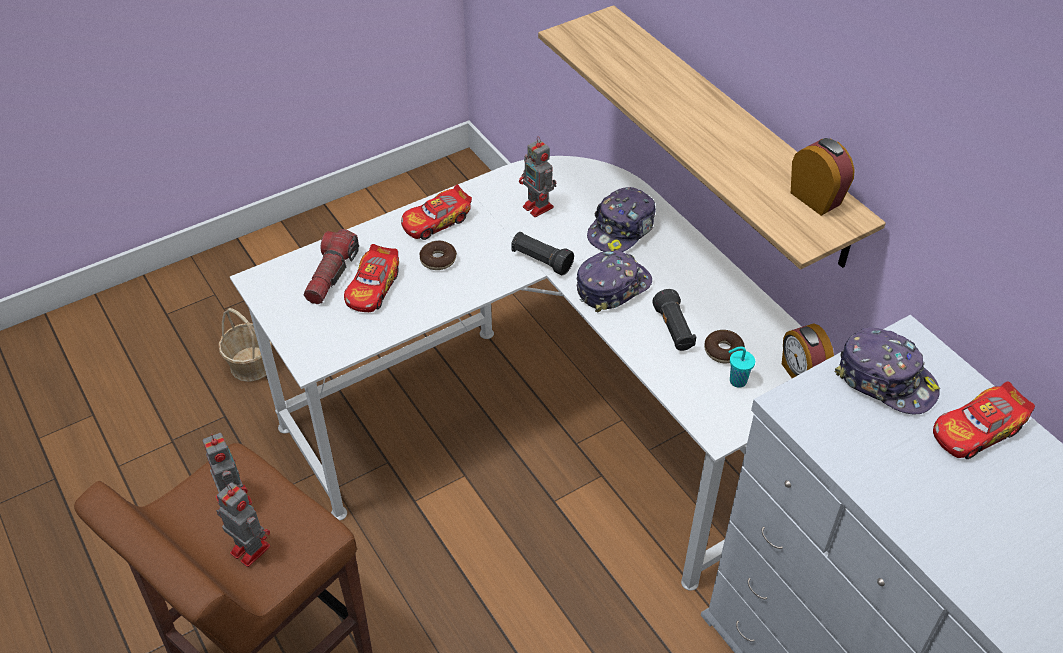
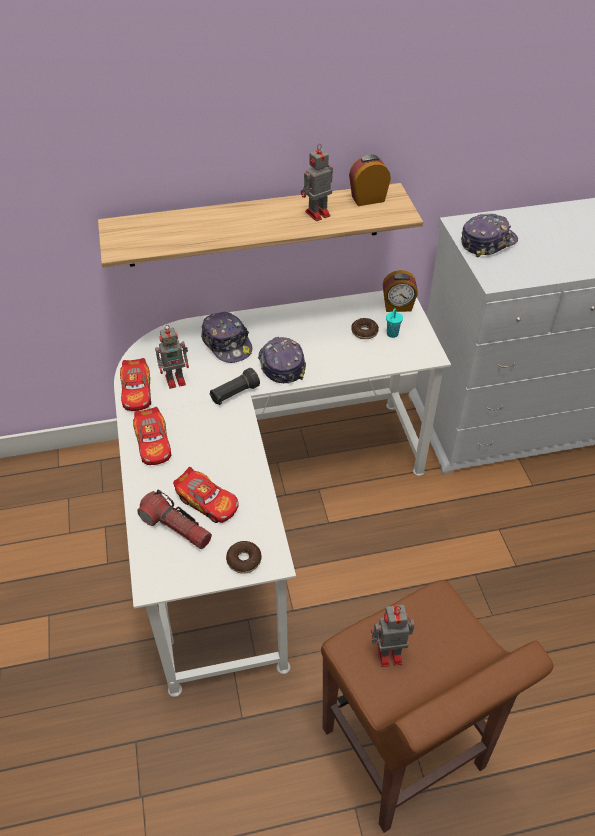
camera: 70 degrees left, 0 degrees up
(249, 548) = (441, 650): toy robot -> toy robot (316, 214)
(251, 364) = (86, 705): basket -> none
(438, 260) = (199, 453): donut -> donut (244, 560)
(674, 330) = (336, 348): black flashlight -> none
(976, 431) = (532, 225): toy car -> toy car (137, 392)

